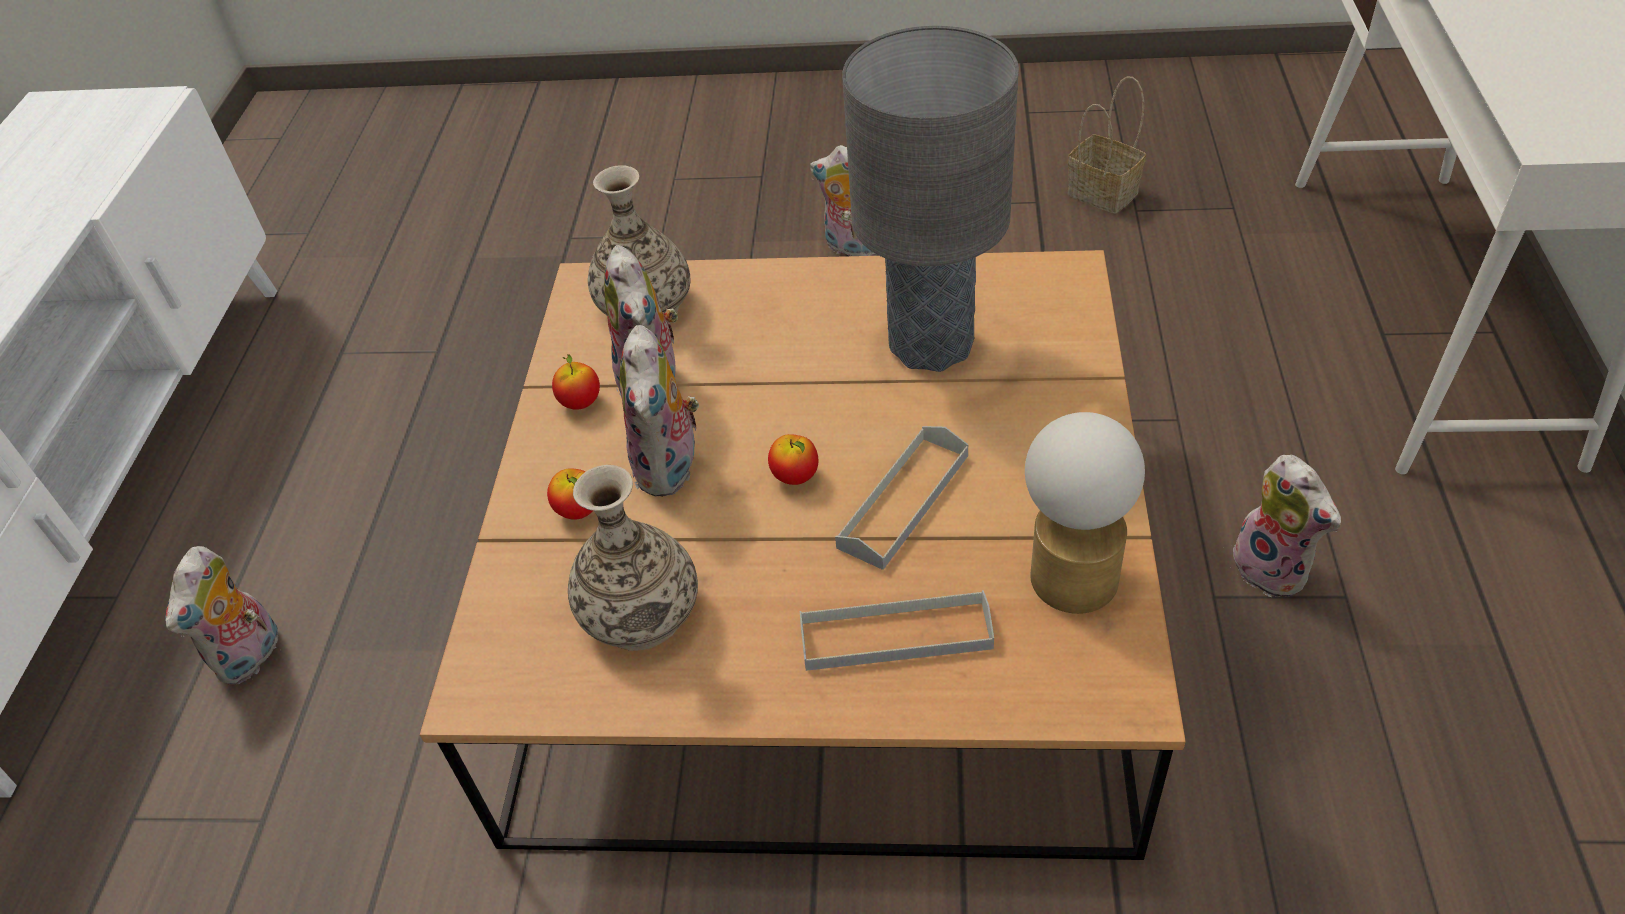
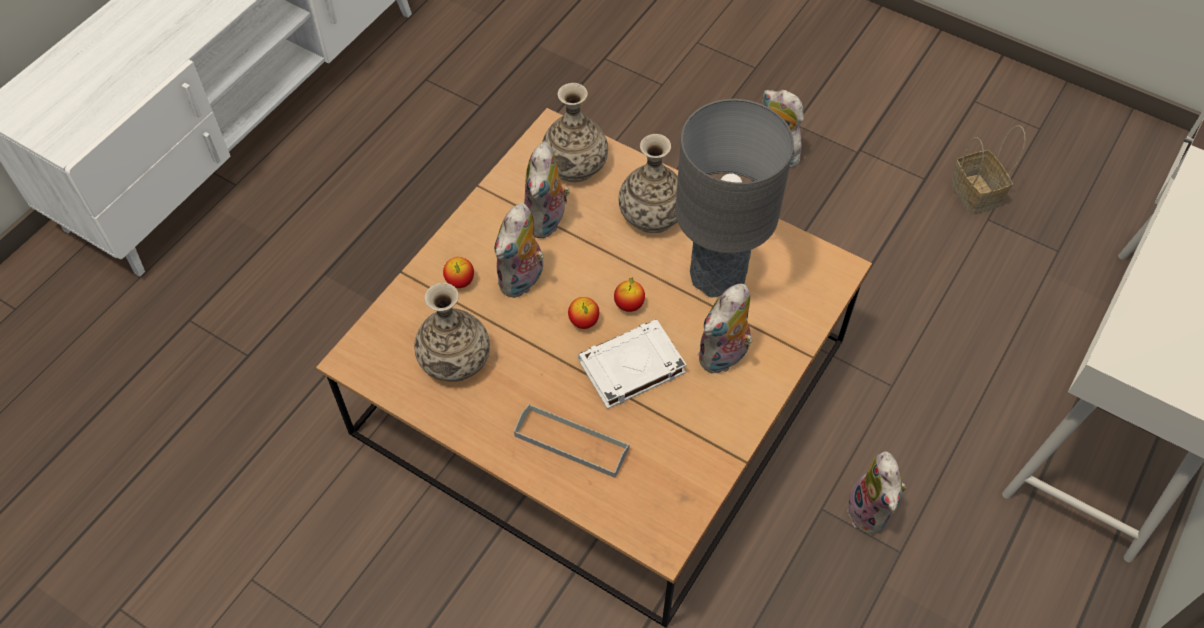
camera: 25 degrees right, 10 degrees up
(251, 657) = (285, 258): plush toy -> plush toy (724, 357)
(580, 403) = (501, 212): apple -> apple (629, 305)
(791, 316) = (652, 214): none -> vase
(904, 501) = (630, 368): grey tray -> white book
(1074, 567) = (691, 457): table lamp -> none

